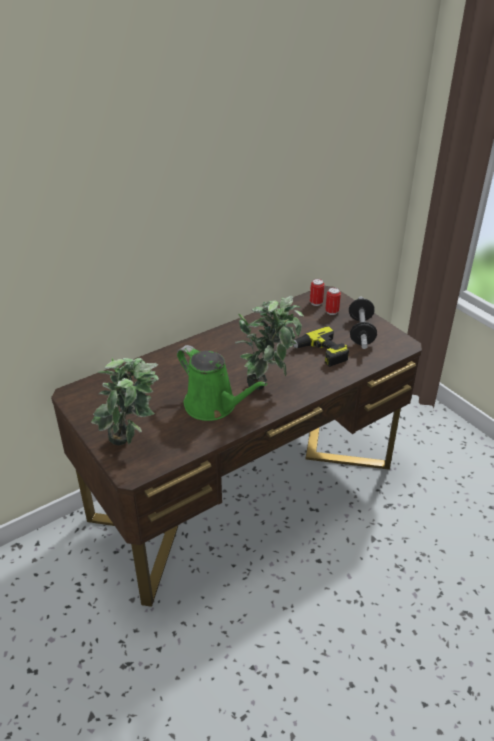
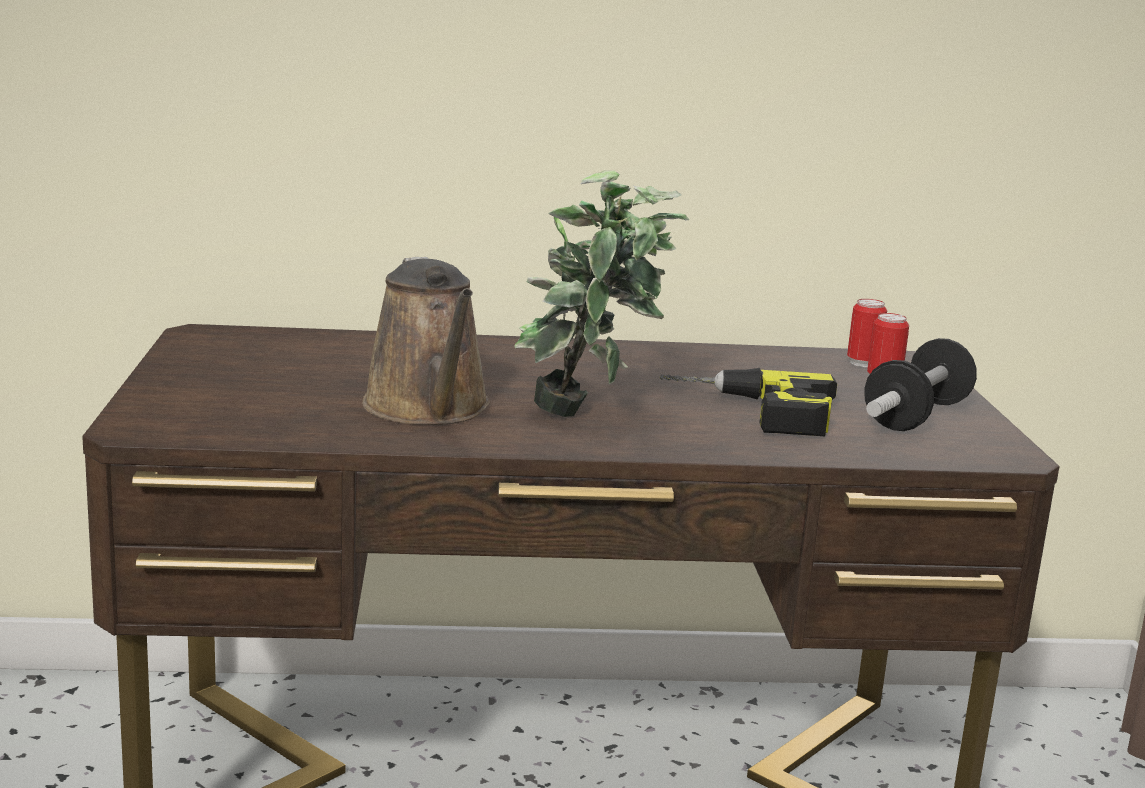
camera: 30 degrees right, 20 degrees down
(132, 444) = (199, 402): potted plant -> none
(214, 406) = (429, 409): green watering can -> brown watering can

